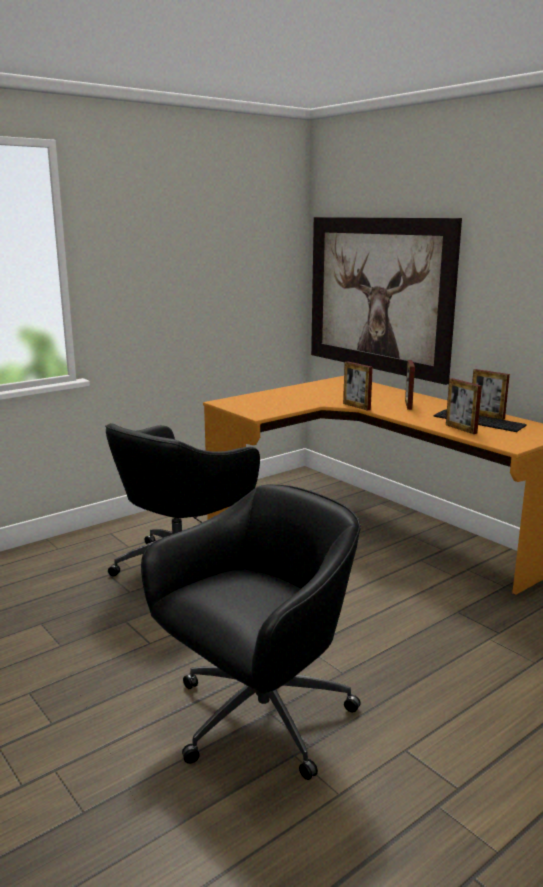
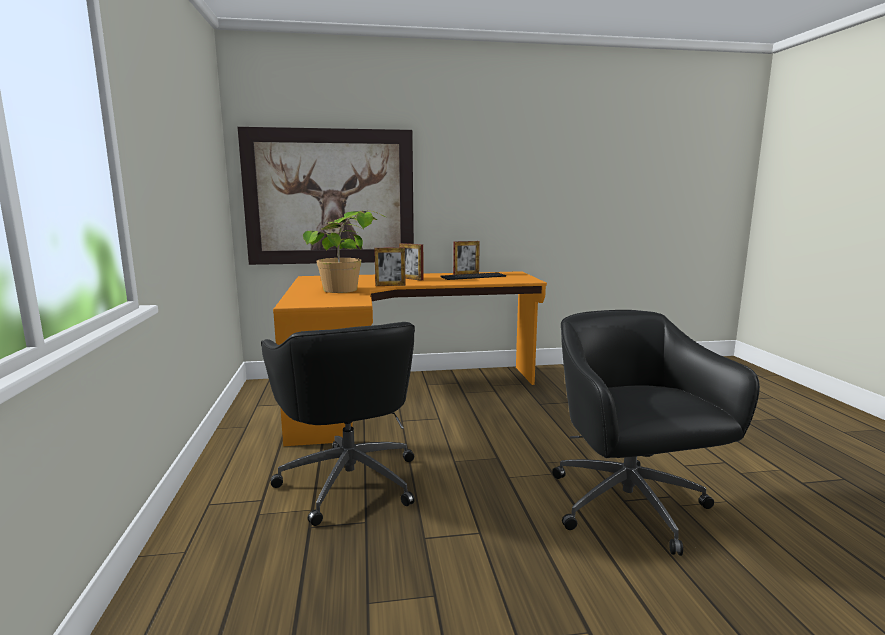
camera: 60 degrees left, 5 degrees down
(295, 403) = (347, 292): none -> potted plant
(461, 429) = (483, 280): picture frame -> none

